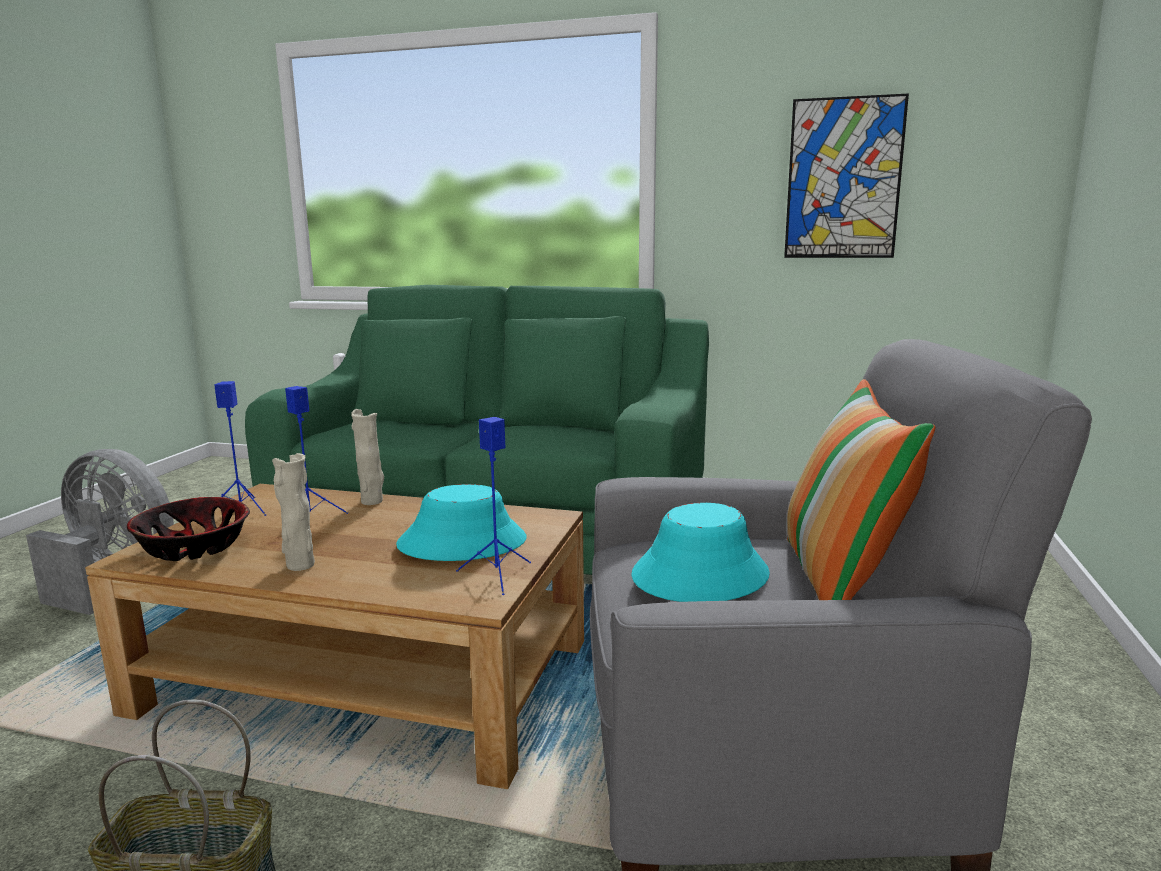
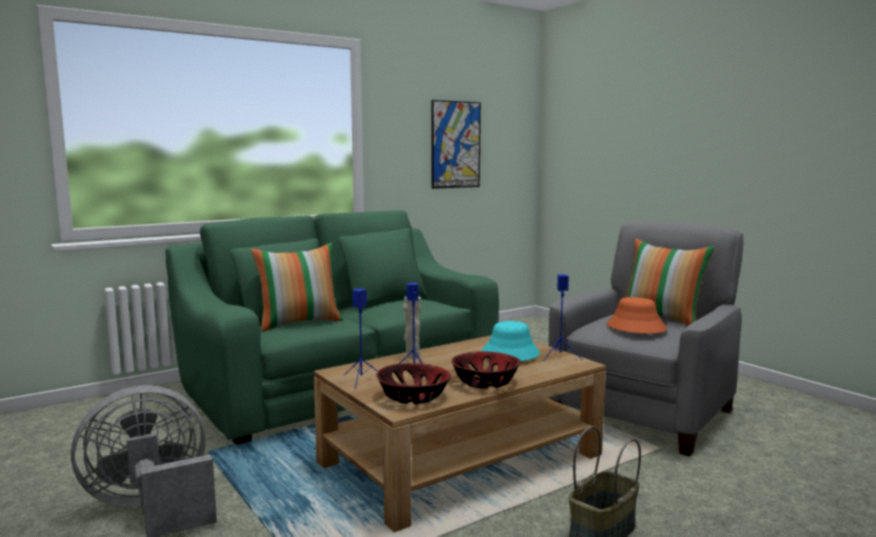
camera: 50 degrees left, 5 degrees down
(299, 565) = (485, 381): beige vase -> bowl
(398, 426) = (299, 323): none -> pillow
(700, 575) = (635, 327): turquoise hat -> orange hat

